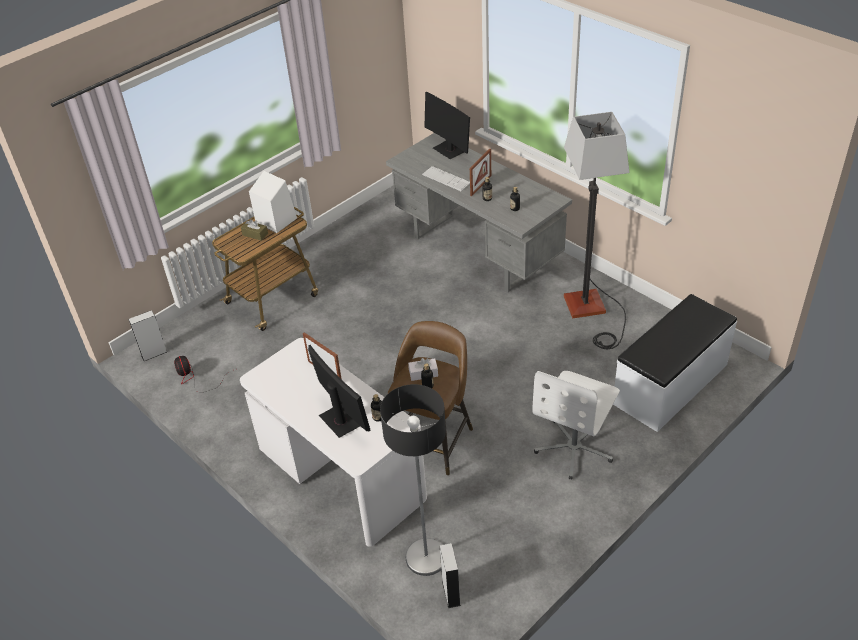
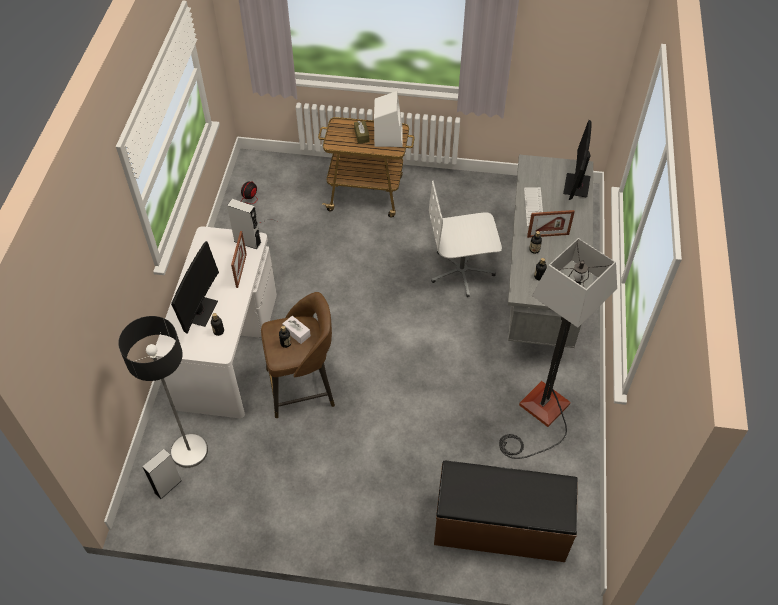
camera: 50 degrees right, 10 degrees up
(154, 353) = (257, 167): grey speaker -> grey speaker (247, 242)
(574, 448) = (368, 490): white office chair -> white office chair (462, 271)
(671, 384) = (500, 527): white bench -> brown bench

